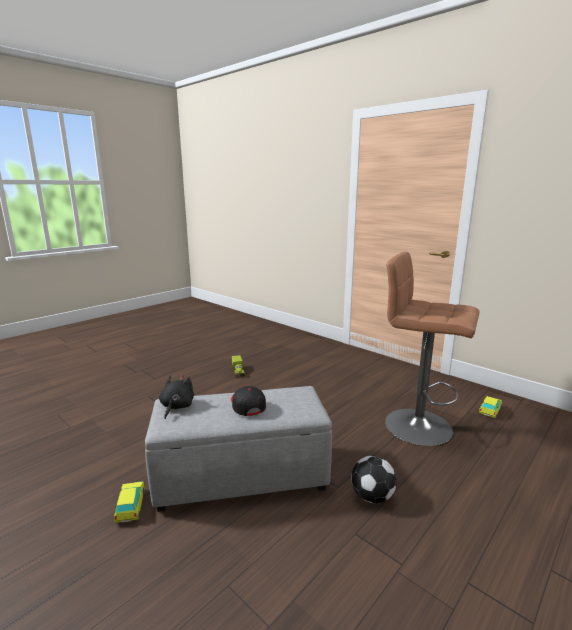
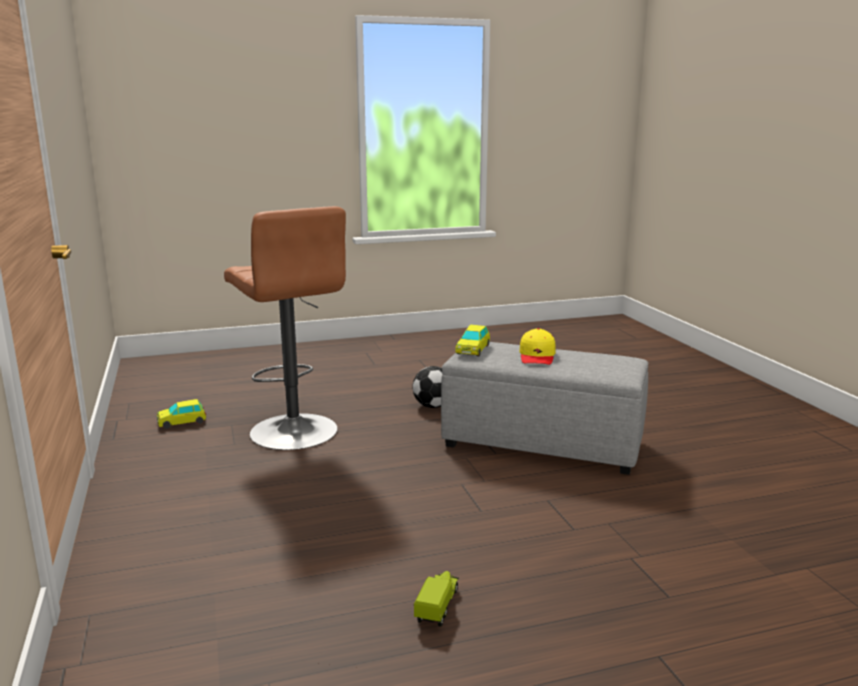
camera: 150 degrees left, 0 degrees up
(130, 506) = (665, 451): toy car -> toy car (473, 350)
(176, 407) = (615, 369): black plush toy -> none
(247, 405) = (537, 356): black cap -> yellow cap

